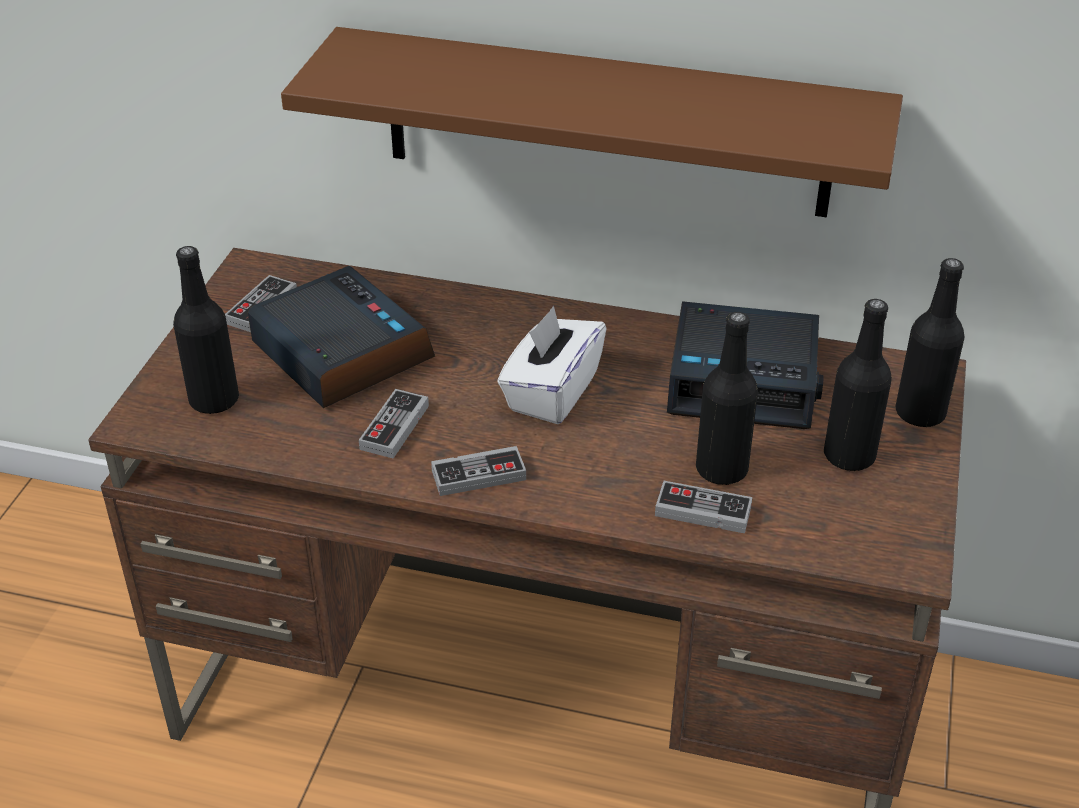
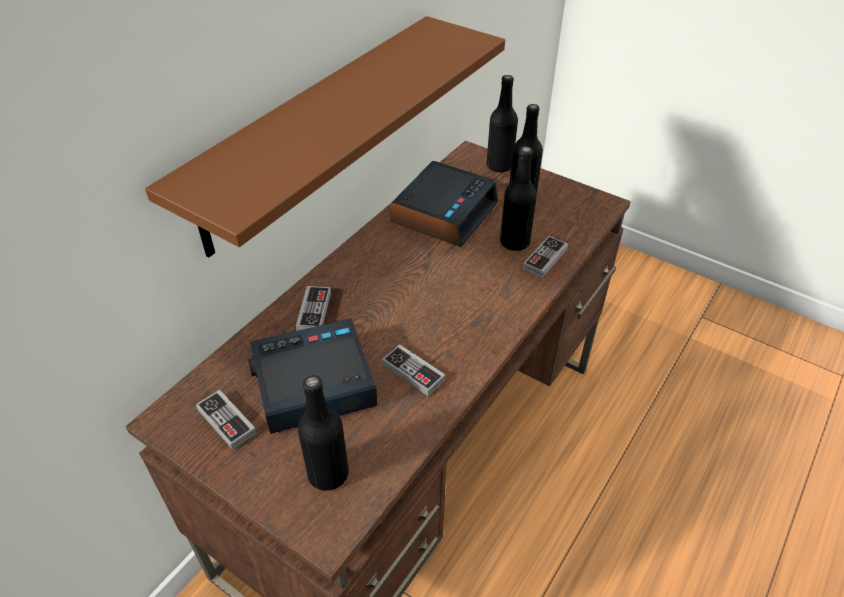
camera: 70 degrees left, 5 degrees up
(478, 475) = (479, 342): game controller -> game controller (314, 311)
(551, 392) = (415, 289): white tissue box -> none

